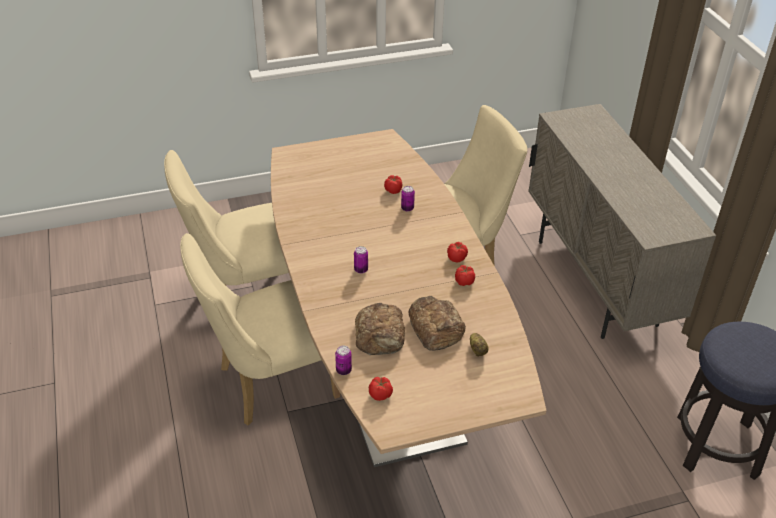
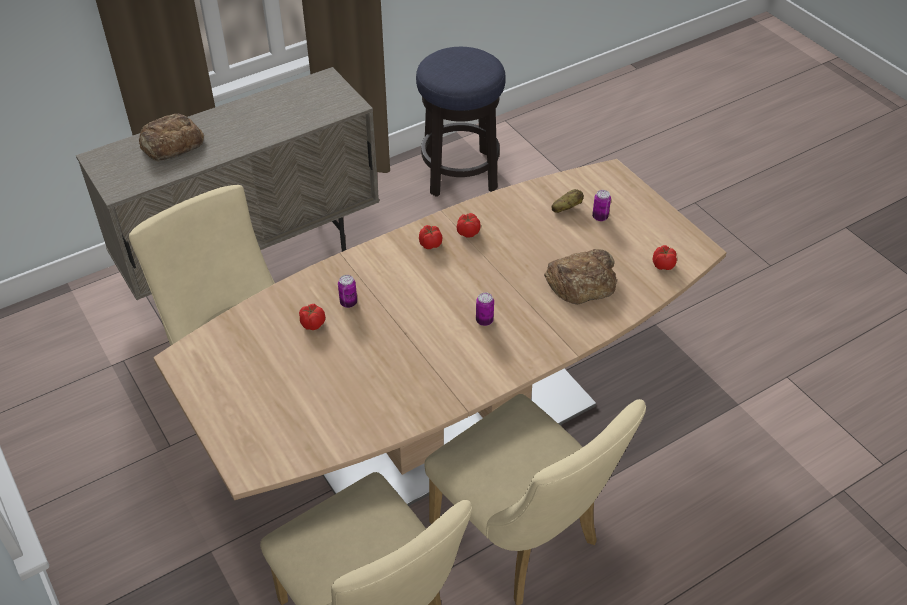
camera: 105 degrees left, 5 degrees up
(343, 370) = (647, 299): can -> can (600, 217)
(435, 327) = (550, 242): bread -> bread (170, 144)

